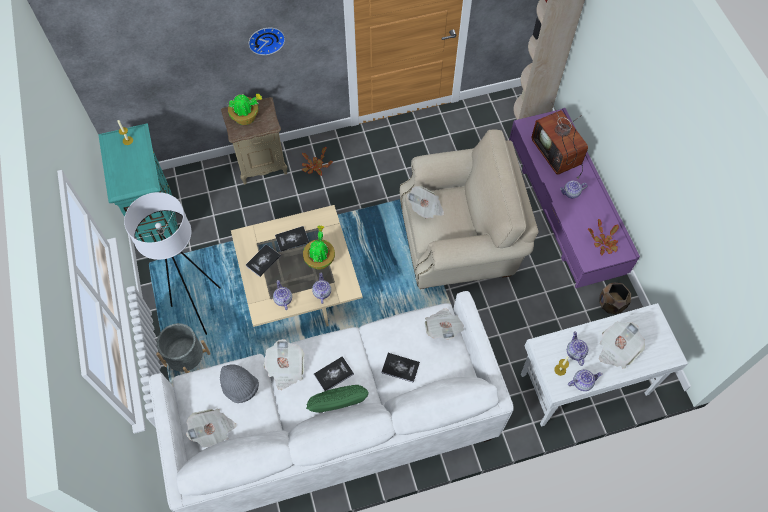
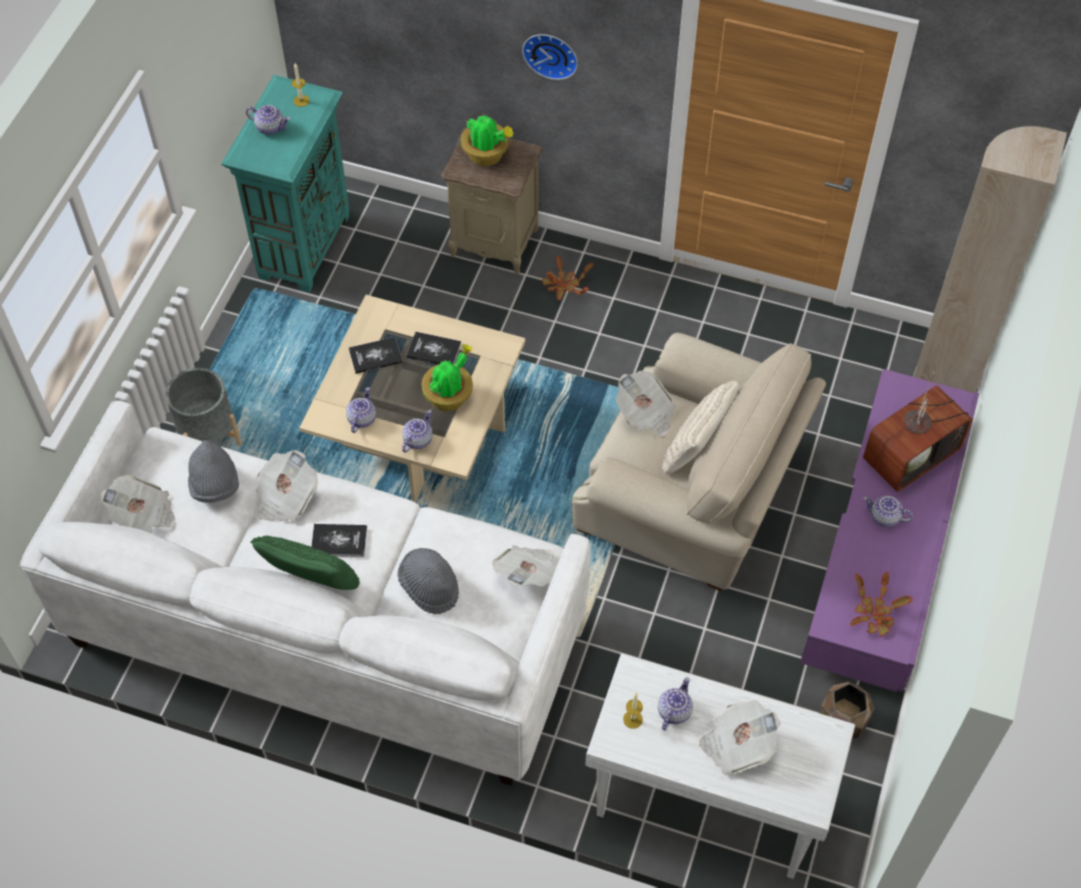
camera: 35 degrees right, 5 degrees down
(200, 309) = (271, 382): white floor lamp -> none
(400, 367) = (430, 587): book -> grey hat
(464, 212) = (696, 450): none -> beige pillow
(558, 154) = (910, 453): television -> television turned 135 degrees counterclockwise
(582, 382) = (650, 755): teapot -> teapot (270, 127)

